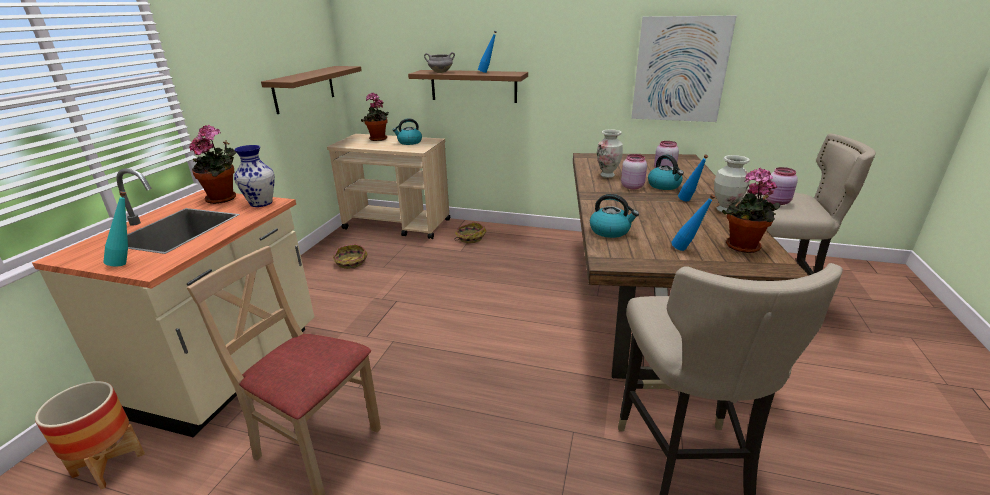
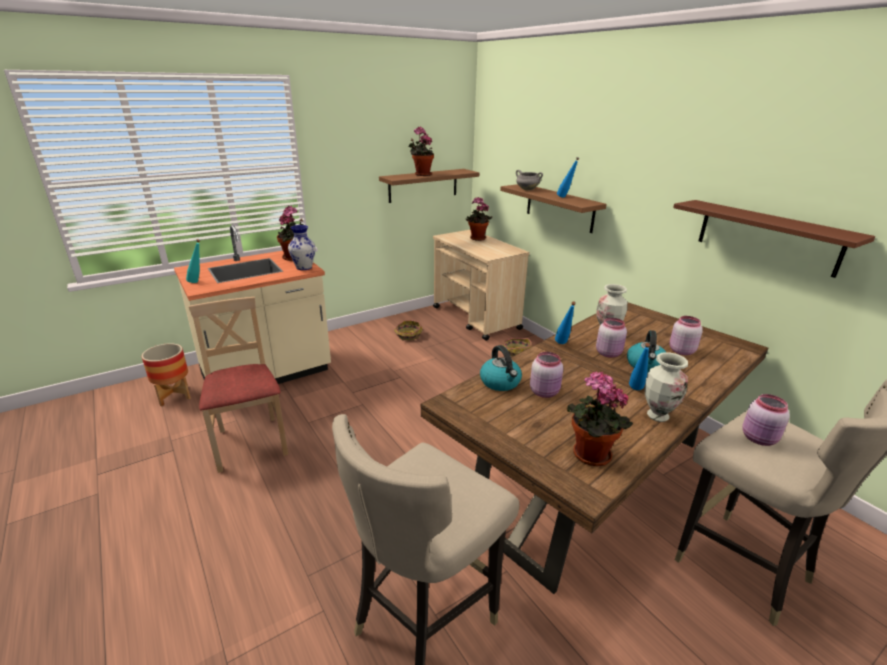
camera: 40 degrees right, 0 degrees up
(308, 74) = (421, 174): none -> potted plant
(409, 142) = (494, 248): kettle -> none
(647, 224) = (545, 392): none -> pink jar
(680, 70) = (767, 236): picture -> brown shelf
(687, 250) = (529, 430): blue bottle -> blue bottle (563, 345)

